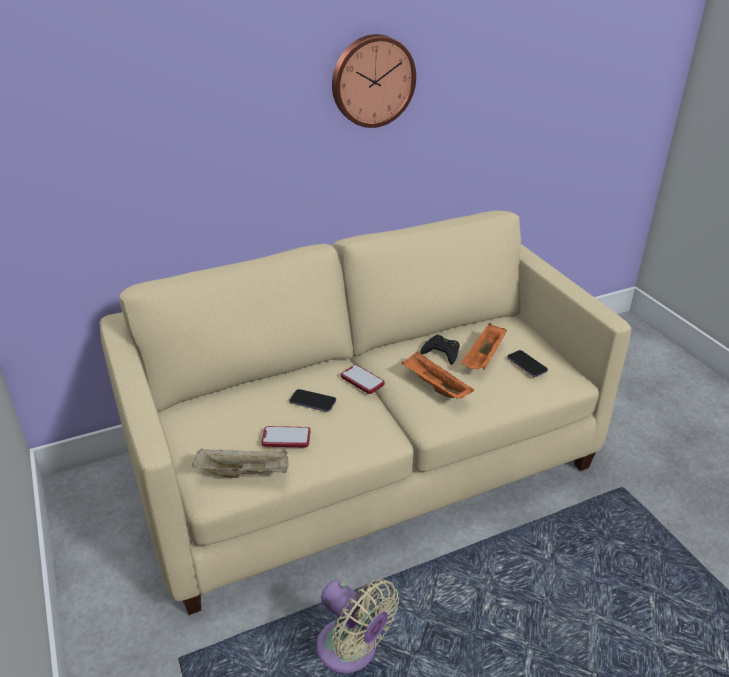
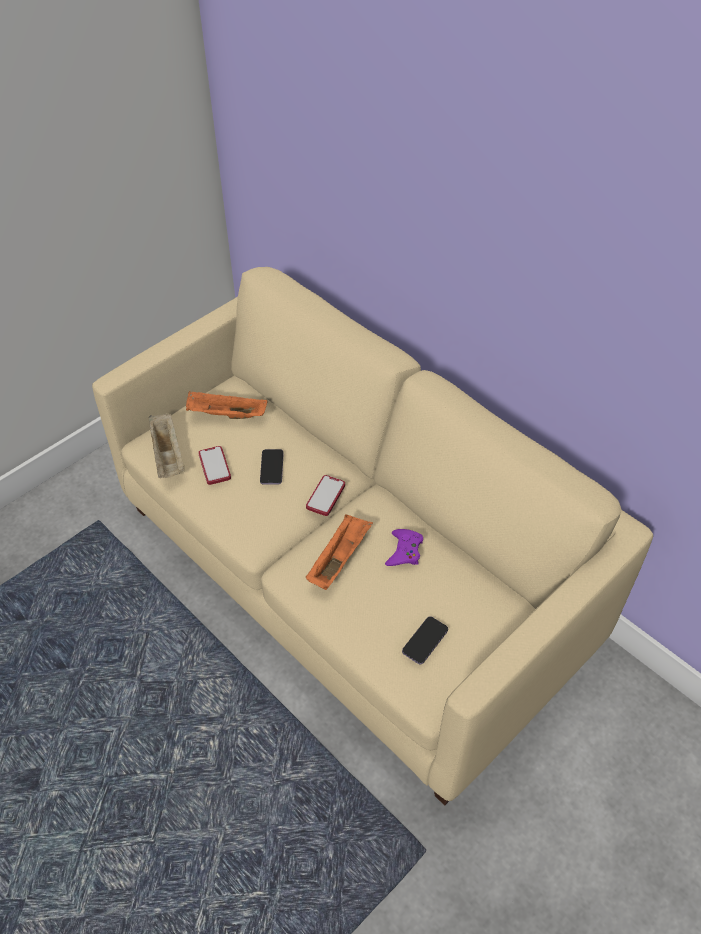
camera: 70 degrees right, 15 degrees up
(351, 651) = (131, 632): beige fan -> none
(372, 80) = (538, 241): wall clock -> none
(441, 353) = (404, 551): black game controller -> purple game controller
(483, 358) = (414, 594): orange tray -> orange tray (226, 415)

